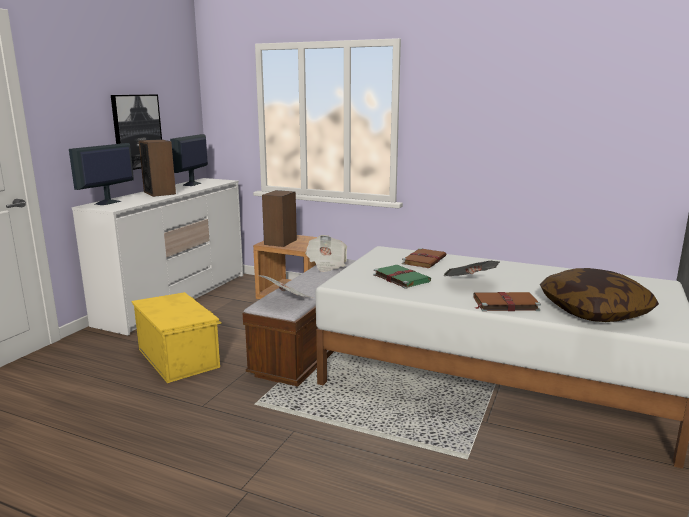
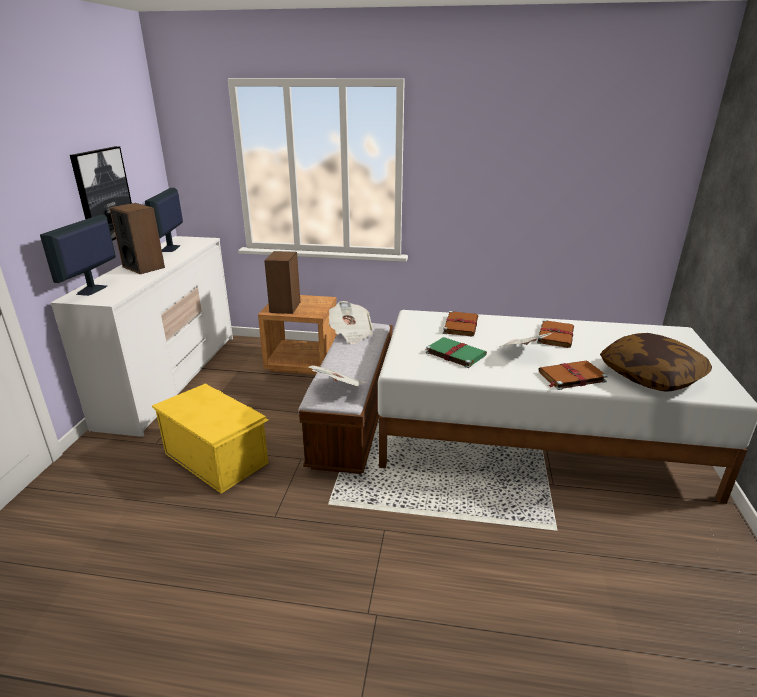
camera: 15 degrees left, 10 degrees up
(516, 274) = (555, 335): none -> brown book

